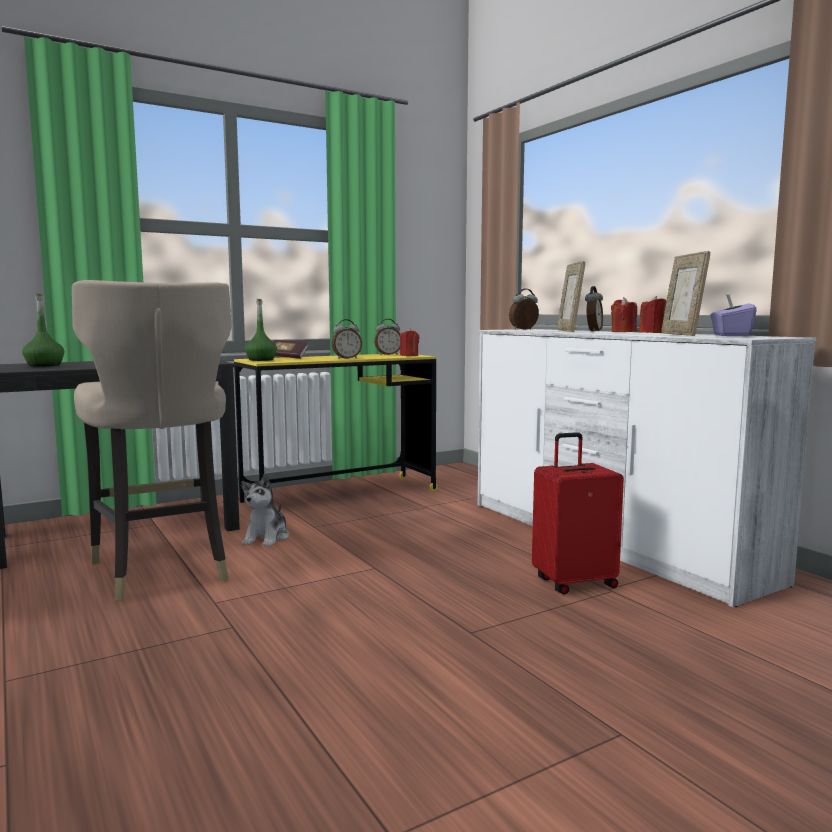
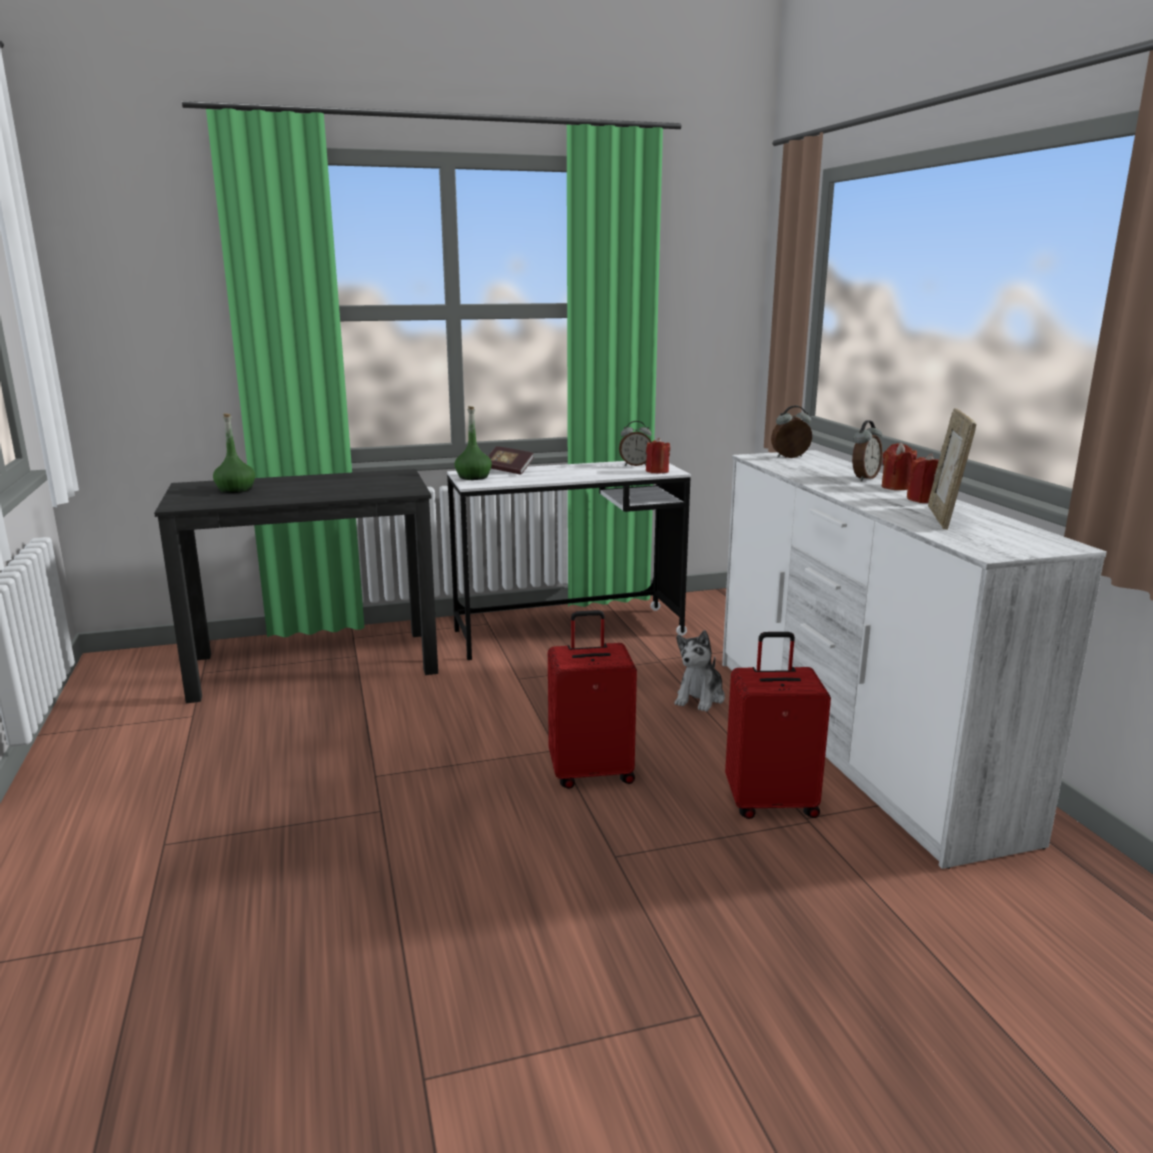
camera: 15 degrees right, 10 degrees up
(162, 569) = (341, 723): beige stool -> none
(267, 538) = (461, 690): plush toy -> plush toy (700, 698)
(340, 496) = (569, 632): yellow desk -> white desk
(346, 358) = (574, 477): alarm clock -> none
(414, 579) = (591, 772): none -> red suitcase
(569, 331) = (831, 477): picture frame -> none
(730, 335) = (1002, 529): purple tissue box -> none

